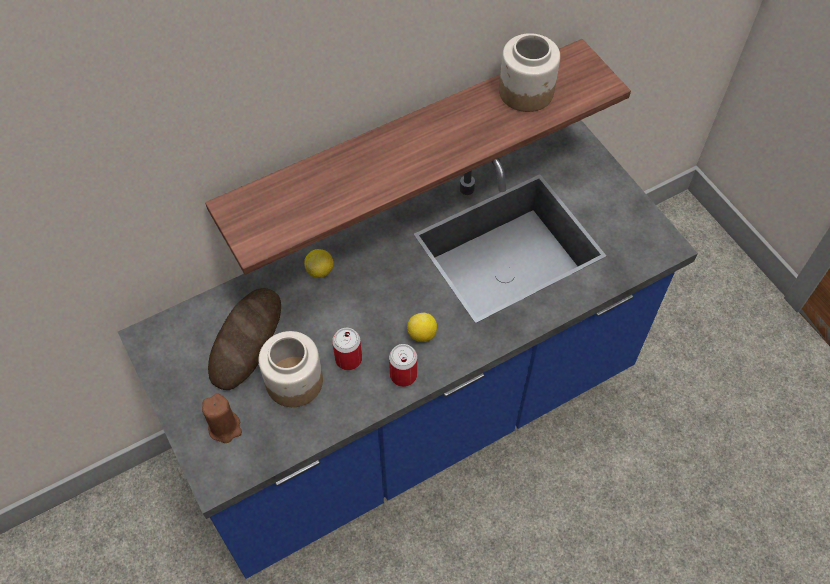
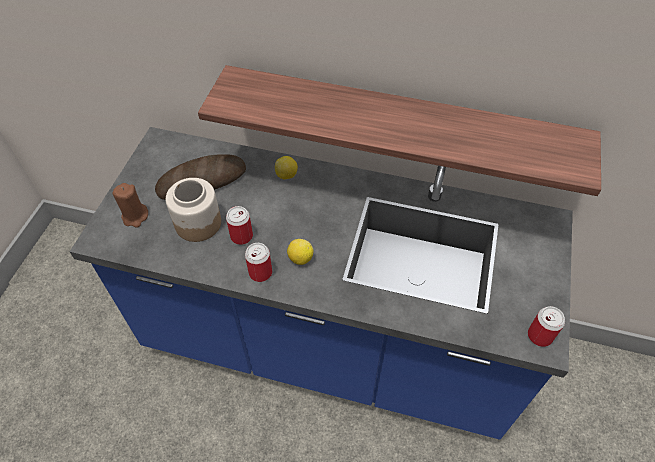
camera: 45 degrees right, 5 degrees down
(526, 92) = (510, 136): jar -> none
(656, 242) = (539, 336): none -> can

